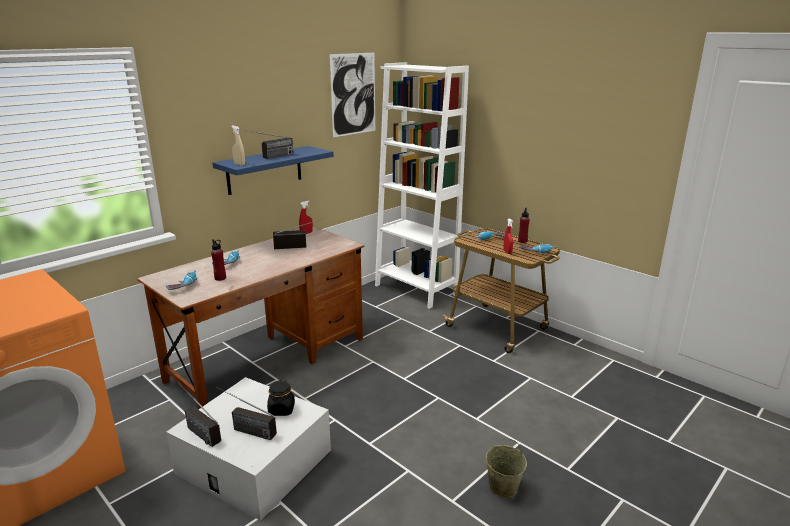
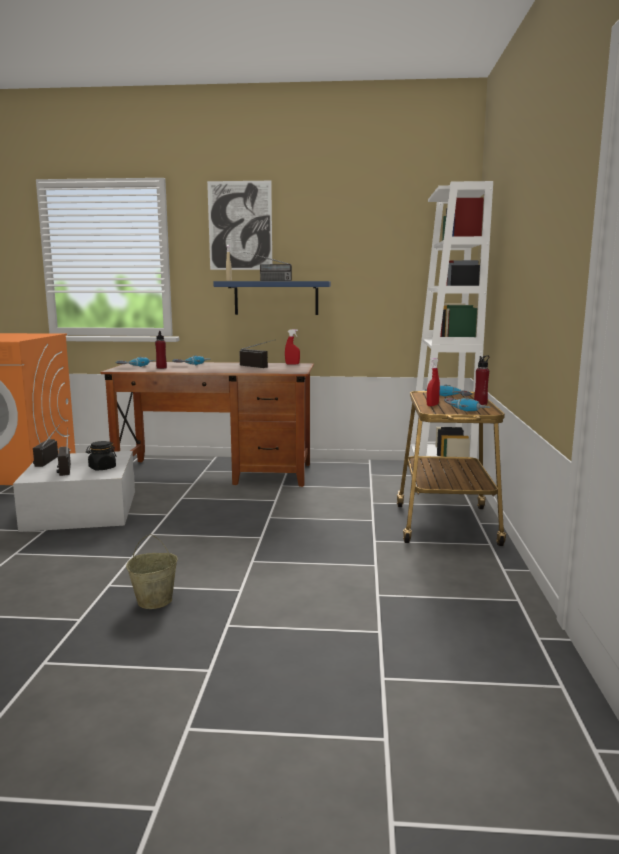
camera: 50 degrees right, 10 degrees down
(353, 94) = (397, 232): picture -> picture (240, 226)

